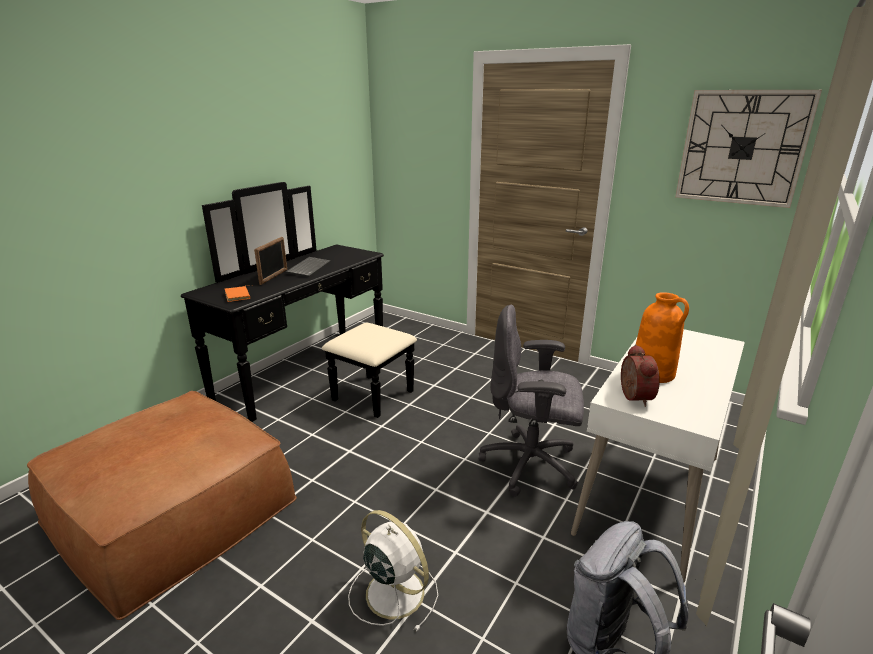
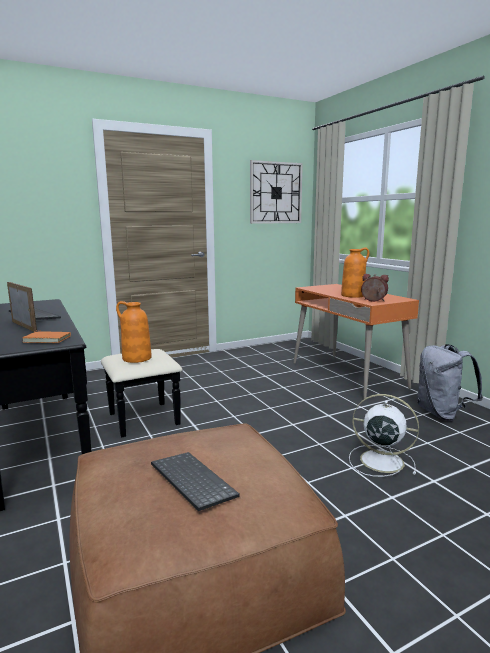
camera: 60 degrees left, 10 degrees down
(141, 446) = (190, 481): none -> keyboard
(362, 336) = (136, 358): none -> orange vase
(393, 591) = (379, 461): white fan -> white fan turned 45 degrees clockwise
(531, 465) = (297, 392): grey office chair -> none
(650, 494) = (347, 375): white desk -> orange desk

